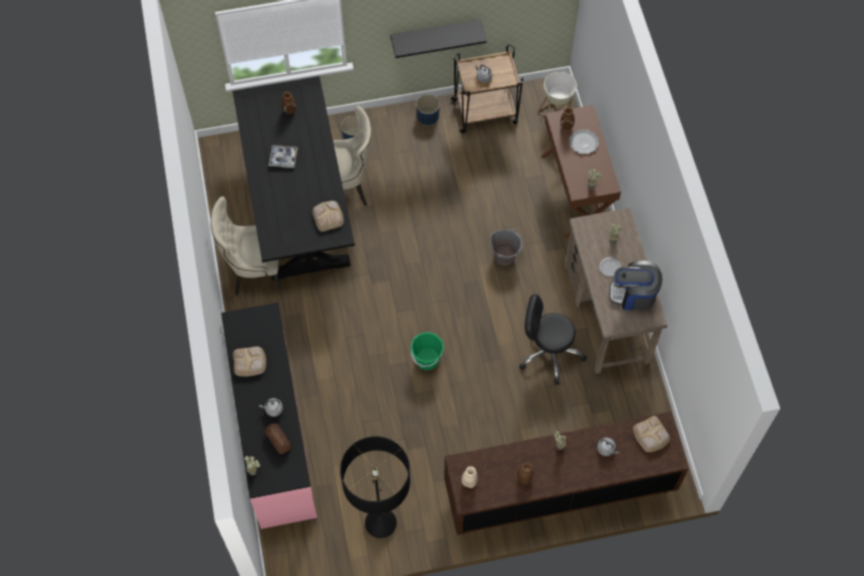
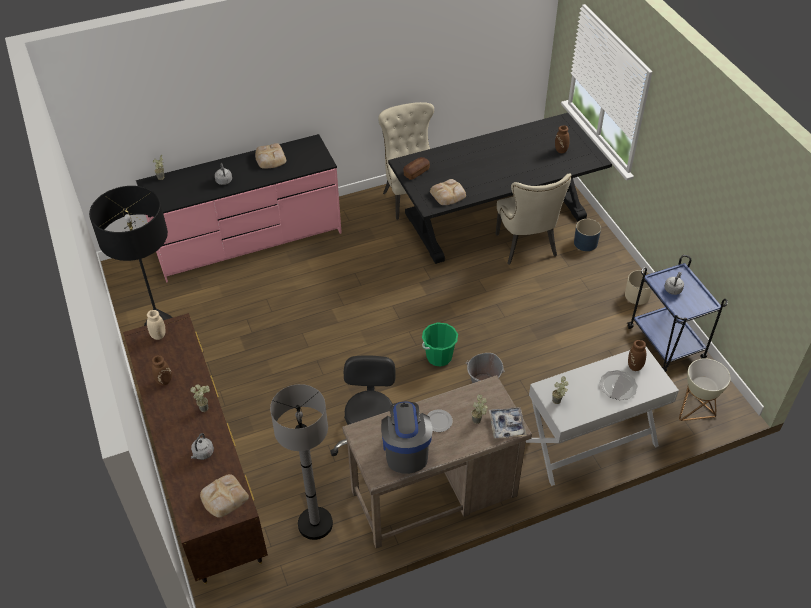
camera: 80 degrees right, 15 degrees down
(278, 440) = (193, 188): bread -> bread (416, 172)
(283, 158) = (504, 155): tray -> tray (507, 425)
(427, 359) = (342, 337): green bucket -> green bucket (439, 357)
(428, 116) = (637, 295): blue planter -> beige planter
(435, 34) = (688, 213): black shelf -> none
(486, 111) = (666, 343): brown cart -> blue cart
(576, 192) = (591, 443): brown console table -> white console table
(622, 405) = (315, 524): none -> grey floor lamp

